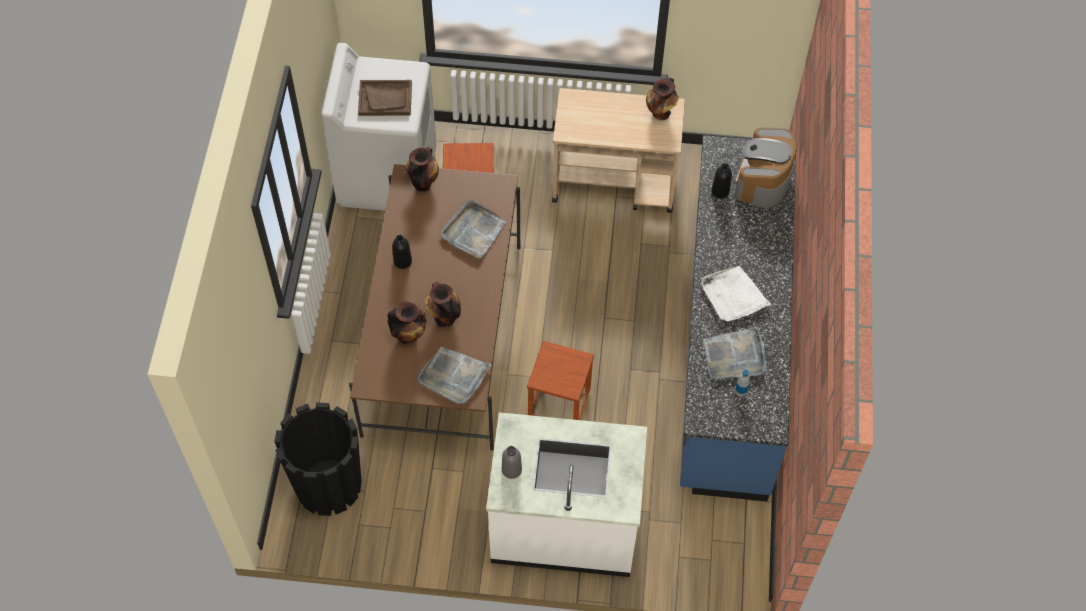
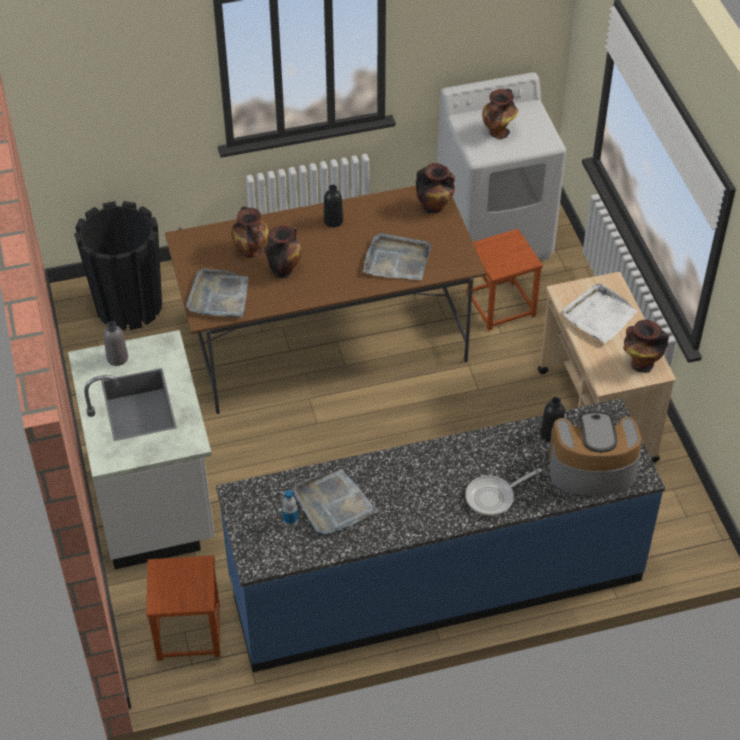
camera: 70 degrees right, 10 degrees down
(385, 99) = (498, 132): brown tray -> vase
(560, 404) = (293, 451): brown stool -> brown stool (188, 632)
(733, 296) = (413, 482): white tray -> white tray (599, 316)
(766, 249) = (493, 497): none -> frying pan

